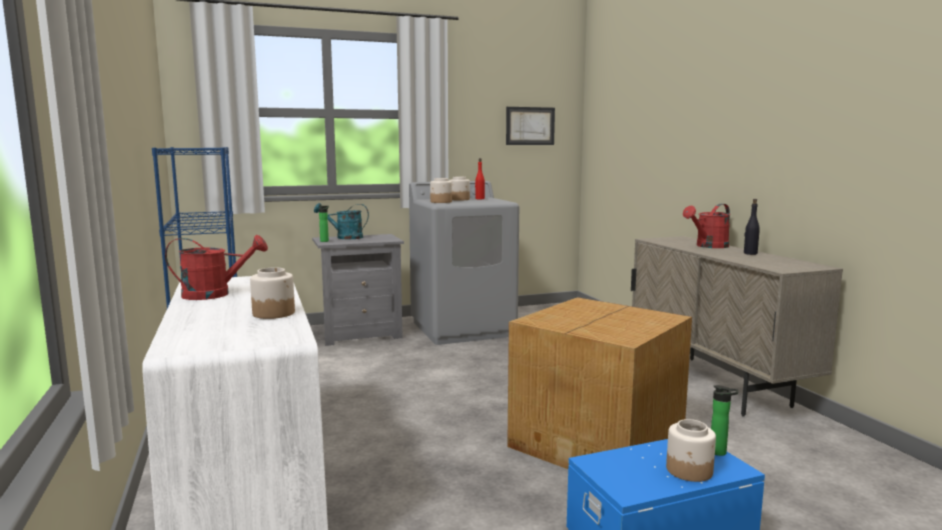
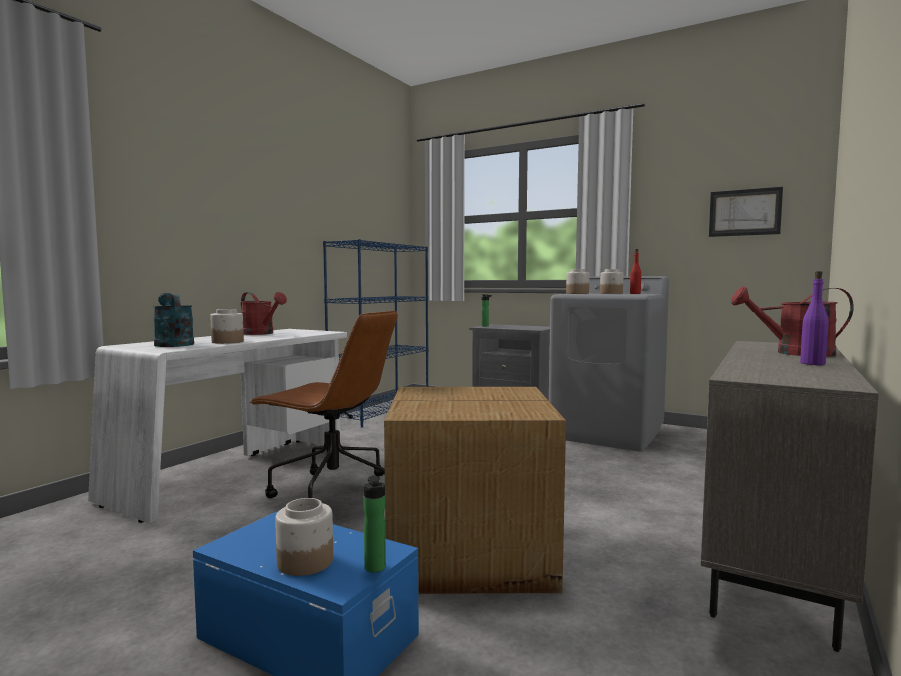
camera: 50 degrees right, 5 degrees down
(344, 237) = (511, 325): turquoise watering can -> turquoise watering can (172, 344)
(401, 455) = (331, 492): none -> brown office chair
(750, 253) = (812, 363): black bottle -> purple bottle

